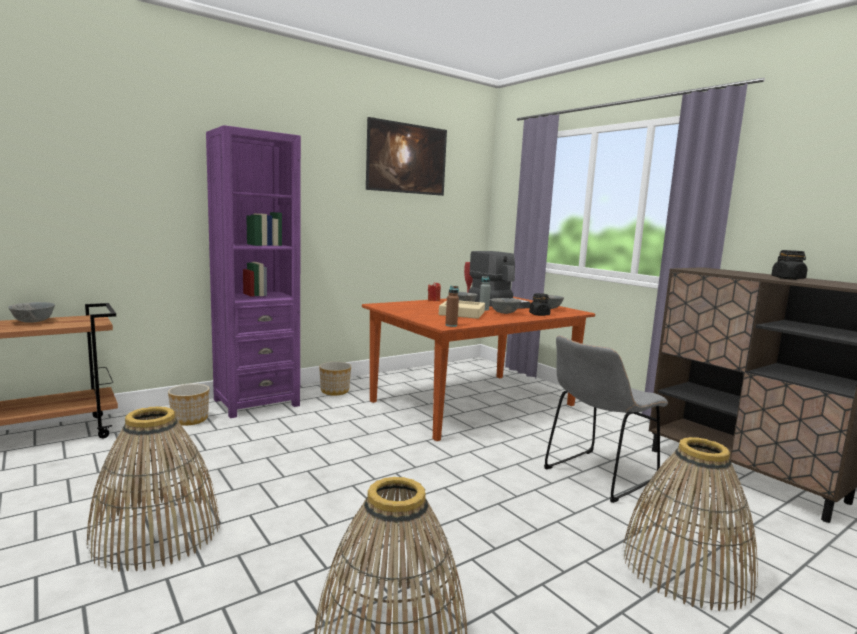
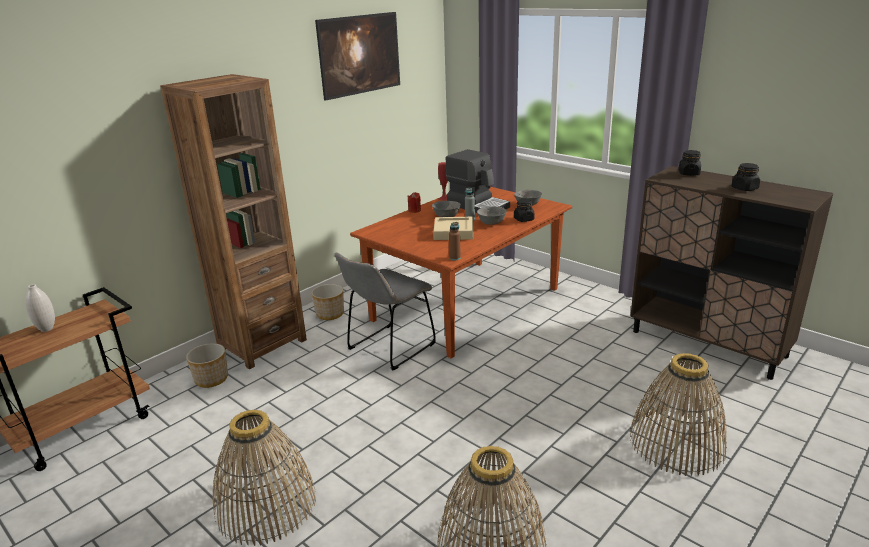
camera: 10 degrees left, 15 degrees up
(33, 322) = (47, 329): grey bowl -> white vase
(256, 402) = (262, 344): purple bookcase -> brown bookcase
(596, 476) = (595, 370): grey chair -> grey chair (388, 348)
(721, 270) = (688, 173): none -> black jar

